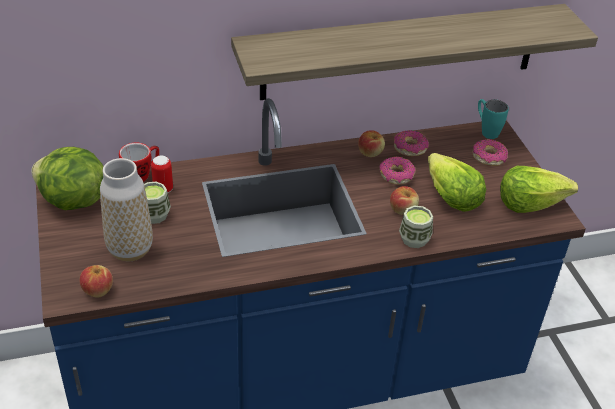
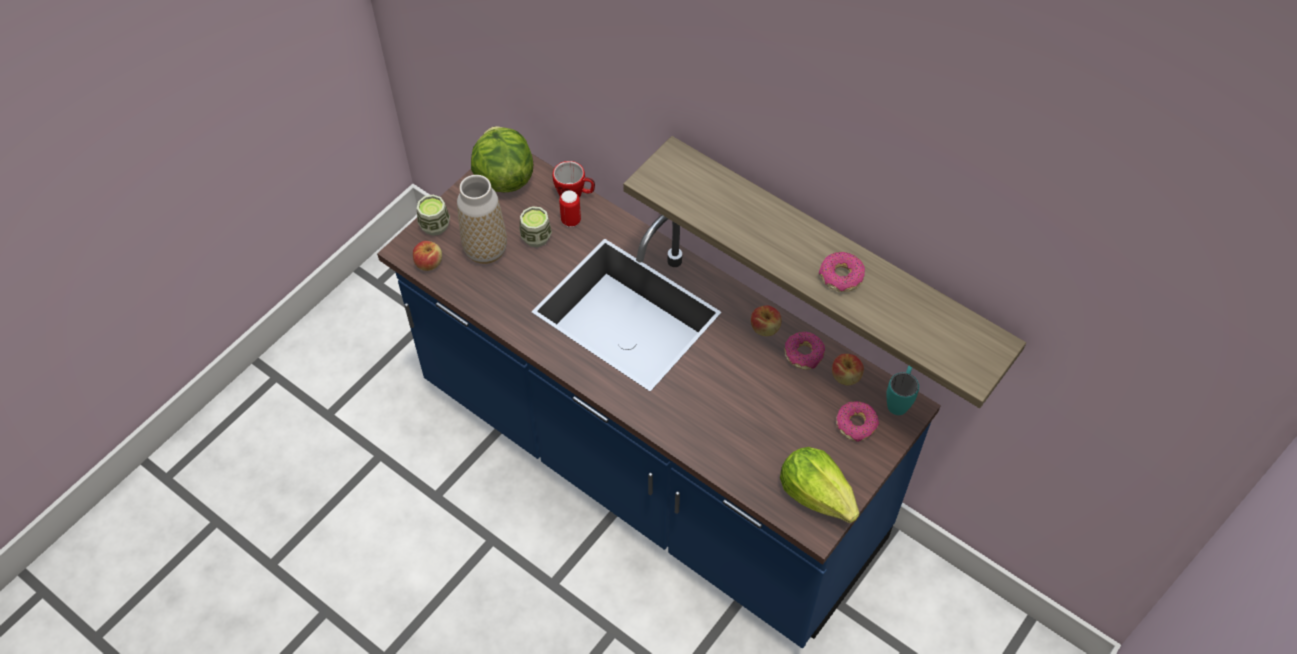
camera: 55 degrees right, 15 degrees up
(396, 176) = (751, 367): donut -> donut (841, 277)
(403, 210) = (707, 399): apple -> apple (846, 376)
(414, 239) = (675, 430): cup -> cup (435, 225)
(450, 197) = (762, 426): lettuce -> none

